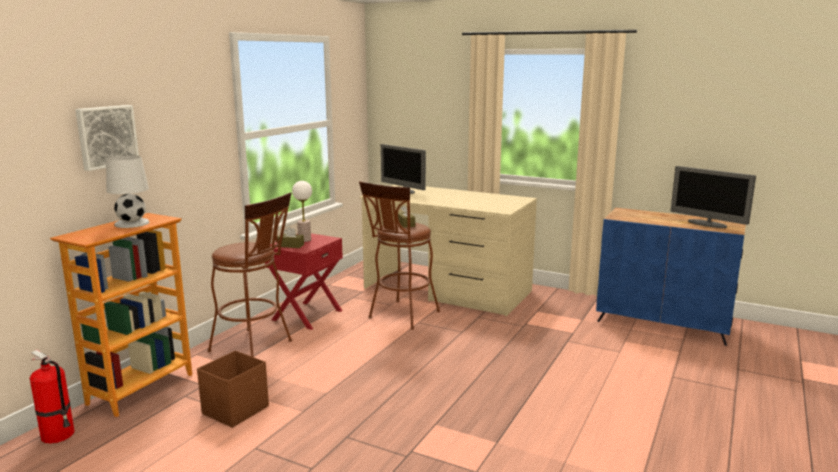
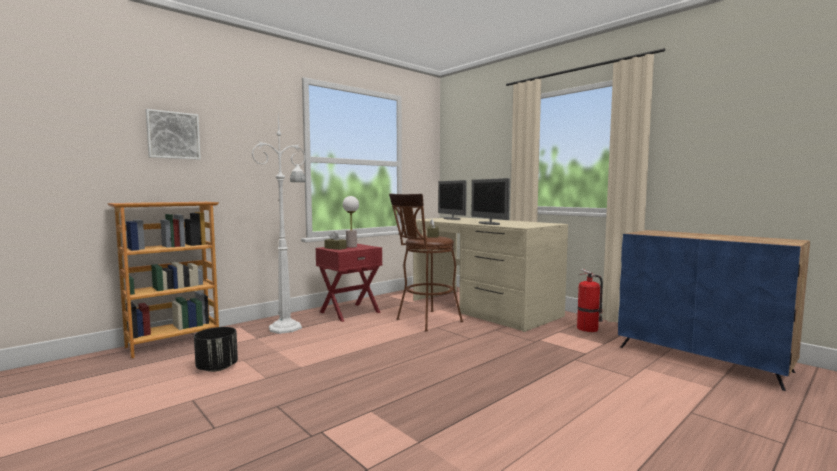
camera: 20 degrees right, 10 degrees down
(59, 435) = (79, 363): fire extinguisher -> fire extinguisher (588, 329)
(131, 223) = (178, 202): white table lamp -> none
(236, 410) = (217, 368): brown storage box -> black planter
(256, 347) = (287, 327): brown stool -> white floor lamp
(707, 224) = (752, 239): monitor -> monitor (489, 223)

